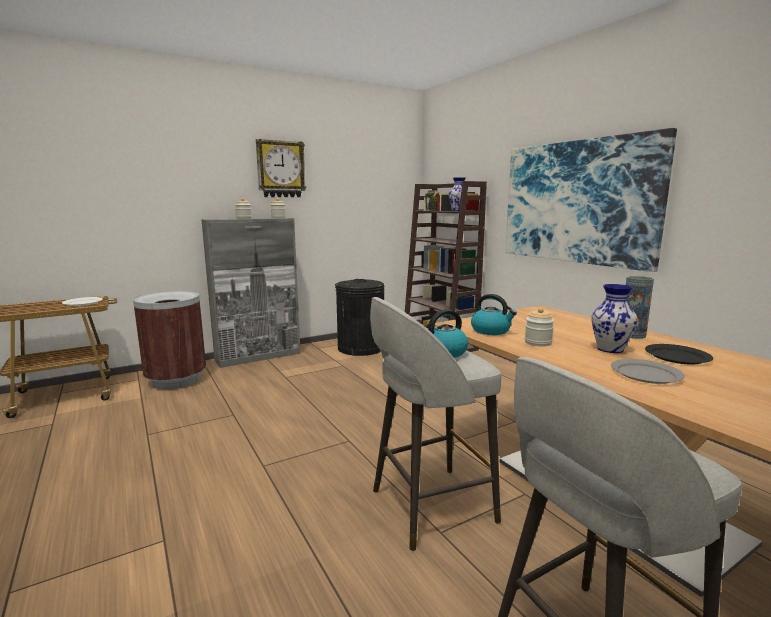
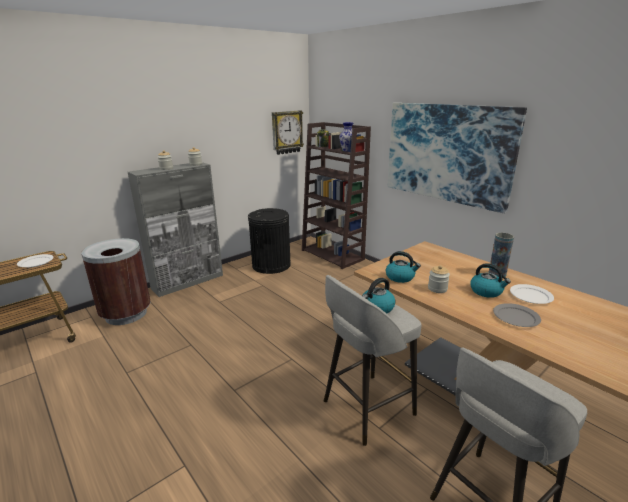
camera: 10 degrees left, 10 degrees up
(280, 169) = (192, 118): wall clock -> wall clock (287, 132)
(610, 349) = (486, 291): vase -> kettle
(677, 356) = (531, 296): black plate -> white plate

